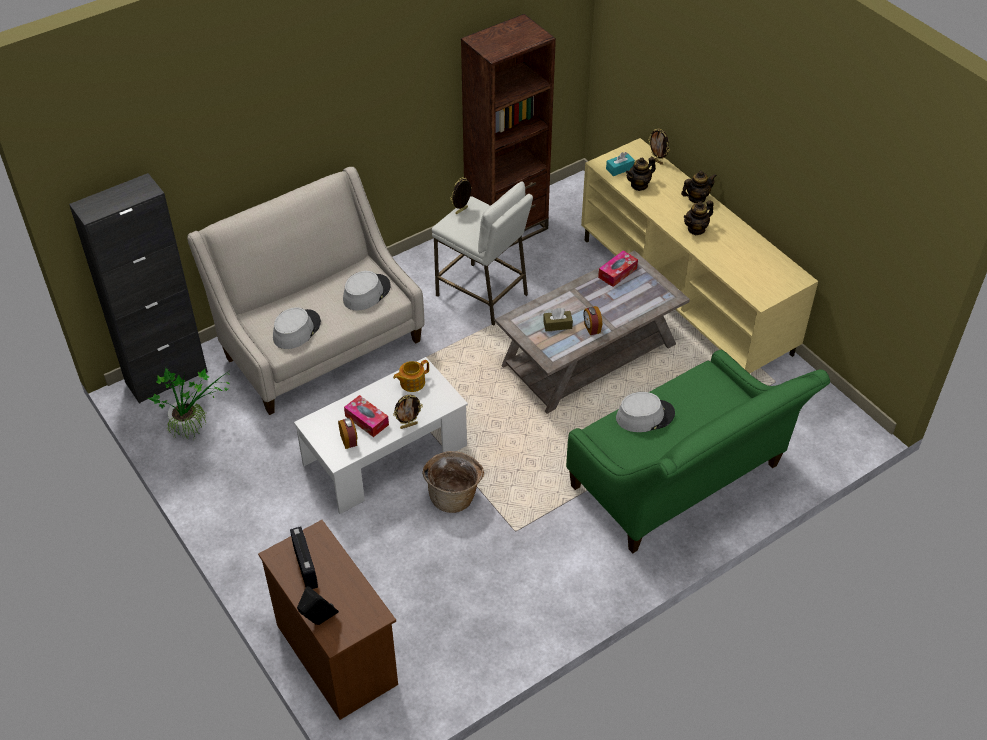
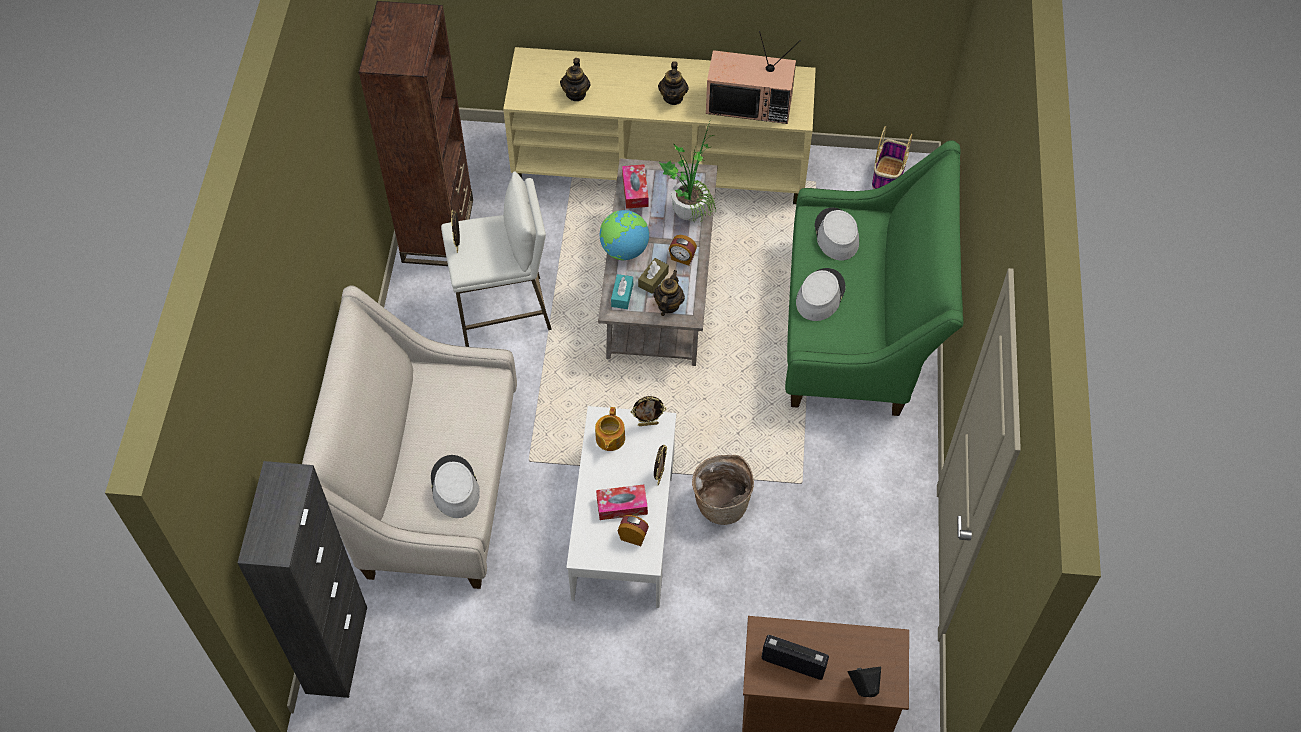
camera: 50 degrees left, 10 degrees up
(194, 426) = (429, 665): potted plant -> potted plant (689, 207)
(366, 293) = (463, 396): grey hat -> grey hat (836, 235)
(564, 297) = (624, 250): none -> globe
(619, 169) = (539, 91): turquoise tissue box -> turquoise tissue box (622, 295)
(657, 161) = (559, 58): picture frame -> picture frame (648, 424)
(696, 198) = (636, 68): teapot -> teapot (668, 305)
(742, 267) = (750, 103): none -> television
(833, 418) = (888, 176): none -> basket

